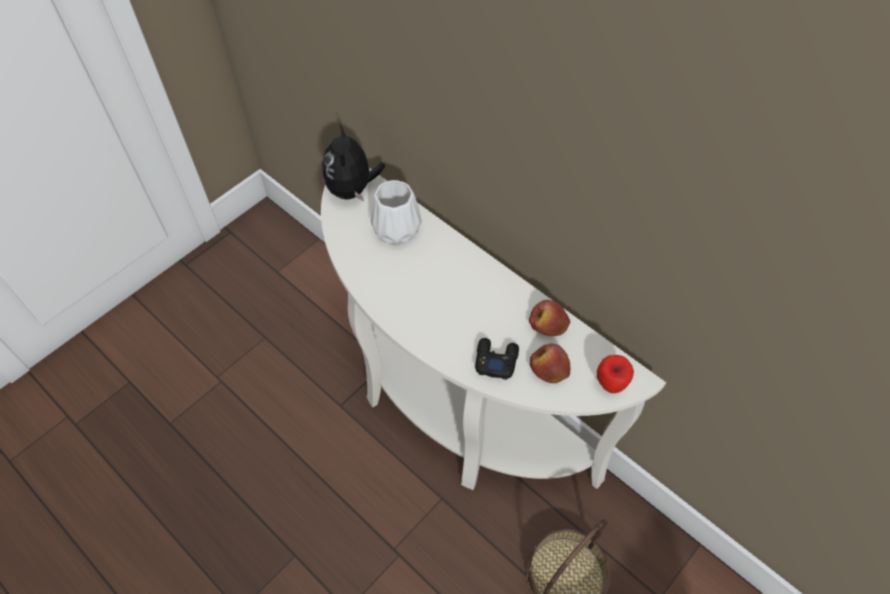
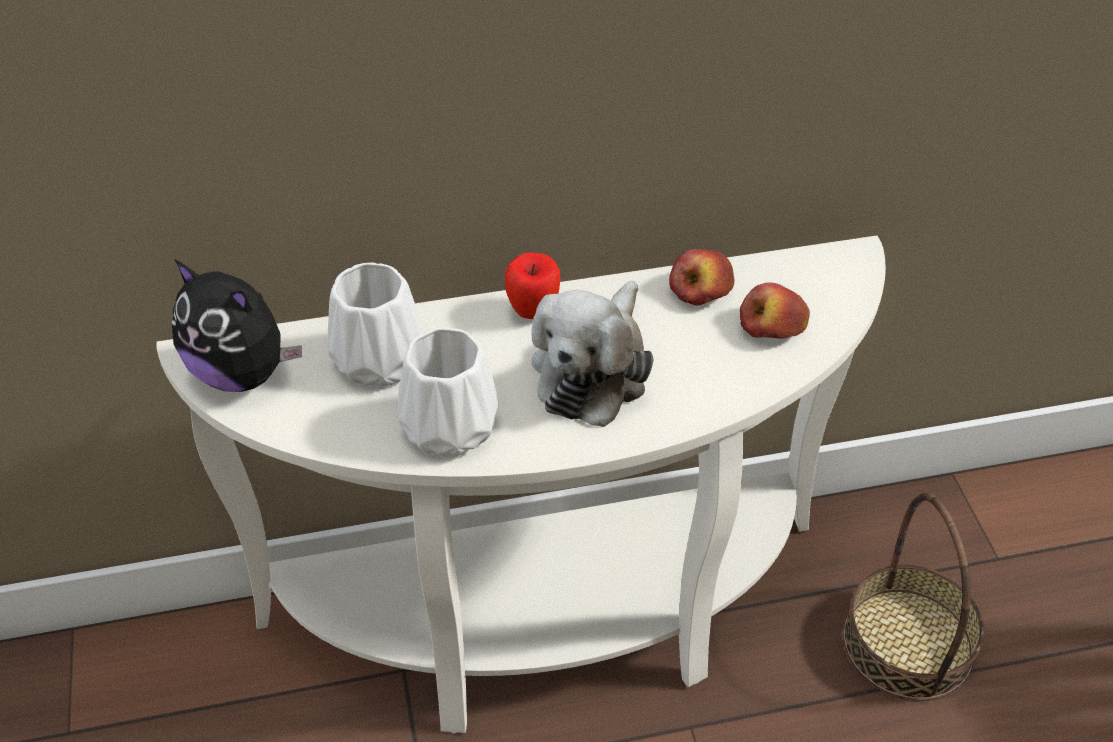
camera: 55 degrees left, 10 degrees down
(377, 278) = (449, 429): none -> white vase
(455, 310) = (593, 370): none -> plush toy
(495, 360) = (714, 372): black game controller -> none
(610, 385) = (843, 284): apple -> apple (533, 312)

